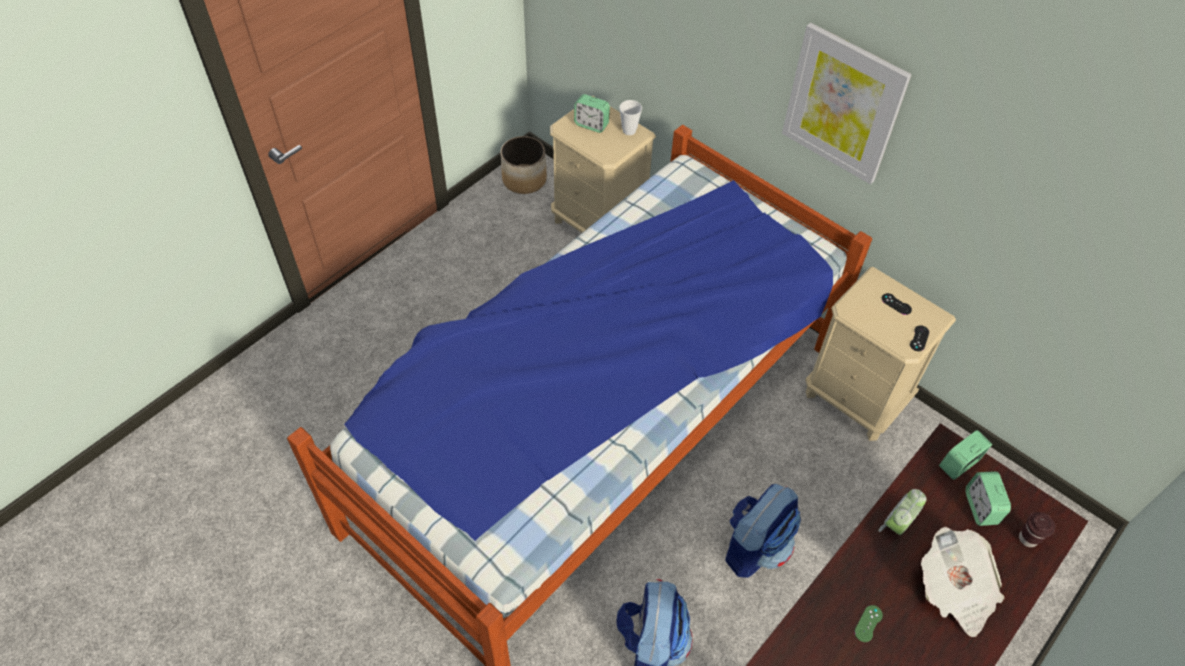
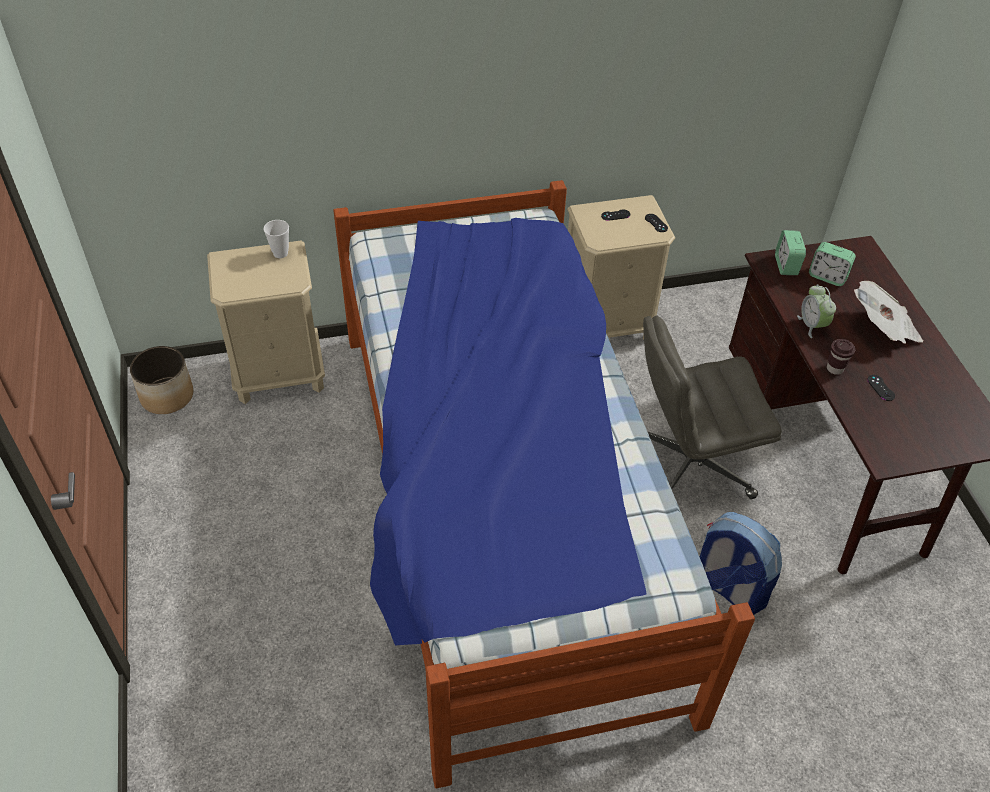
camera: 55 degrees left, 5 degrees down
(591, 124) = (244, 272): alarm clock -> none
(755, 546) = (687, 466): backpack -> grey office chair
(843, 104) = (497, 80): picture -> none
(868, 623) = (881, 388): green game controller -> black game controller
(1028, 539) = (866, 270): brown cup -> brown cup (835, 368)

